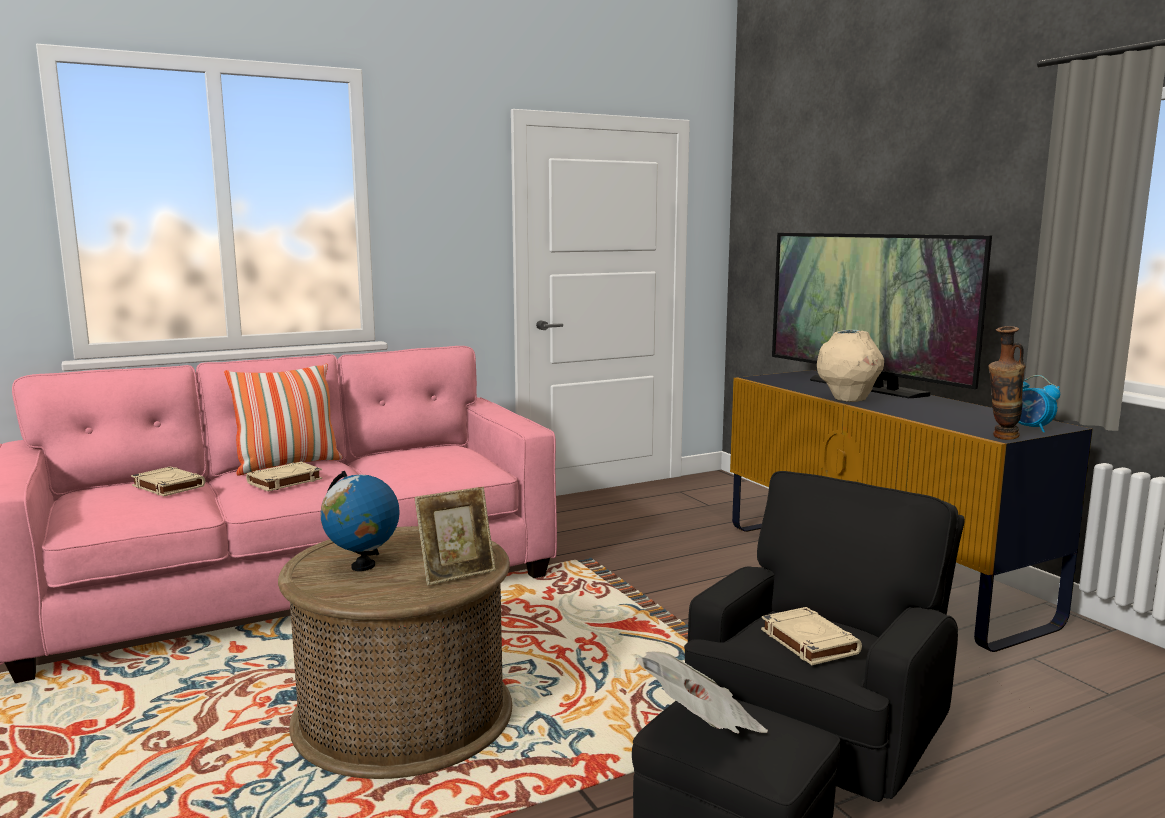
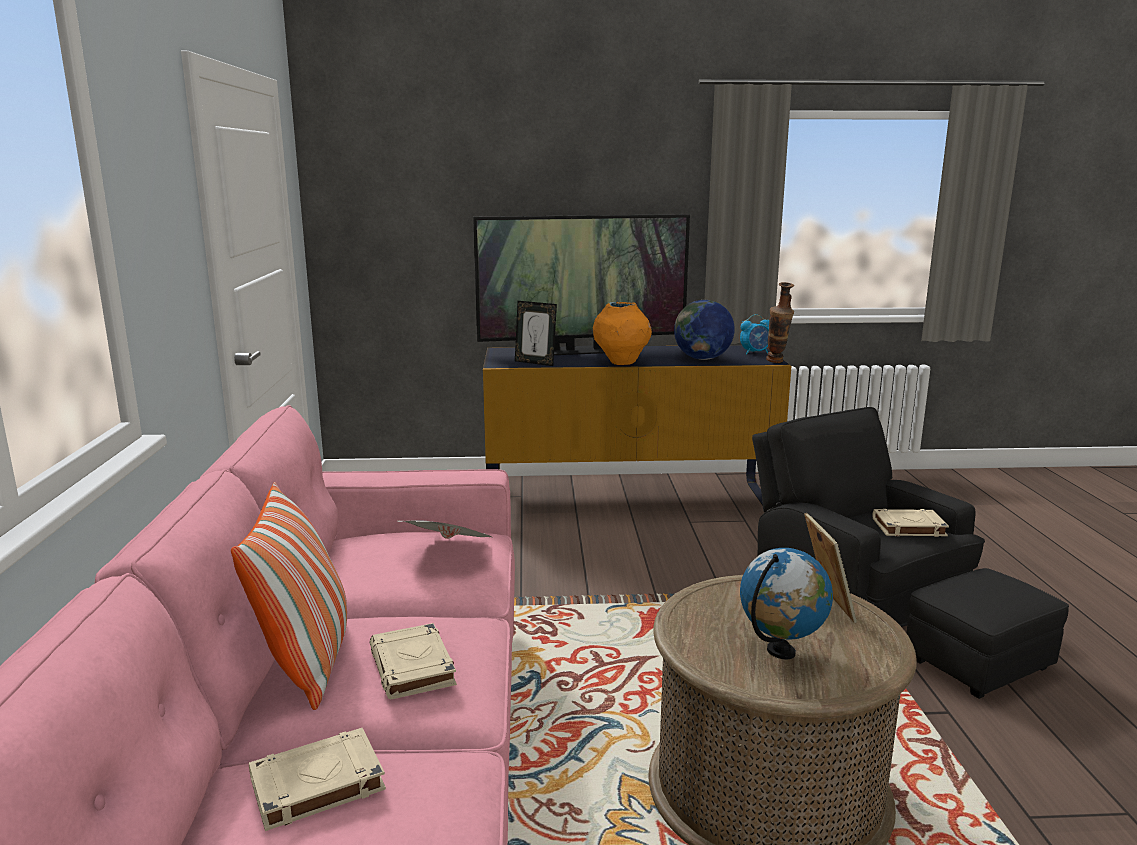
camera: 65 degrees left, 5 degrees up
(701, 724) = (994, 599): newspaper -> newspaper (451, 553)
(786, 383) = (535, 362): none -> picture frame
(848, 399) = (621, 363): beige vase -> orange vase
(939, 416) = (702, 359): none -> globe

